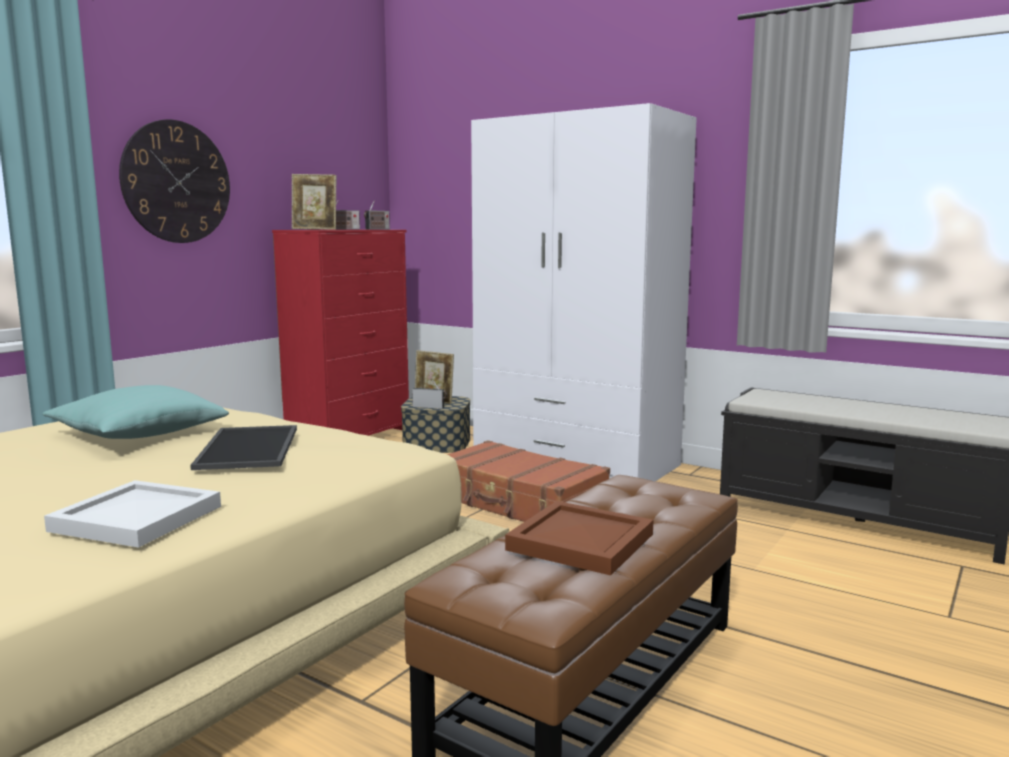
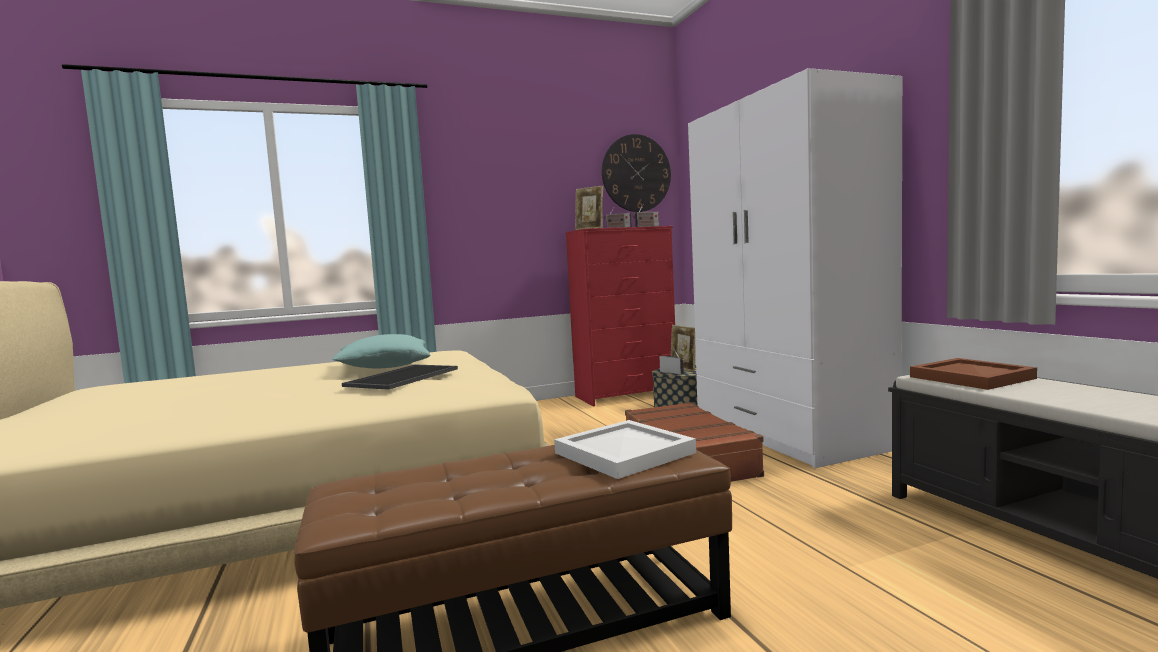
camera: 35 degrees right, 5 degrees down
(137, 517) = (260, 409): white tray -> white tray (624, 452)
(176, 182) = (491, 202): wall clock -> wall clock (636, 173)
(578, 542) = (483, 476): brown tray -> brown tray (969, 377)

